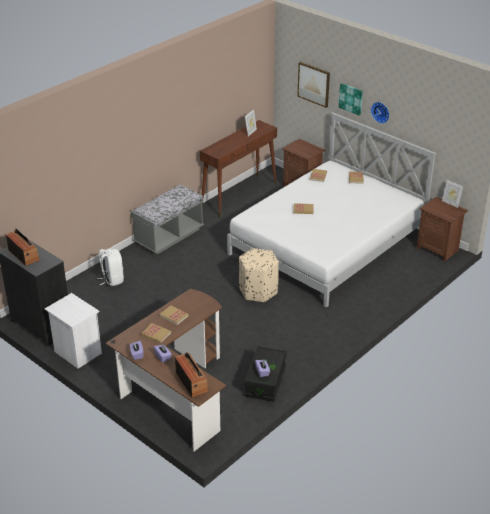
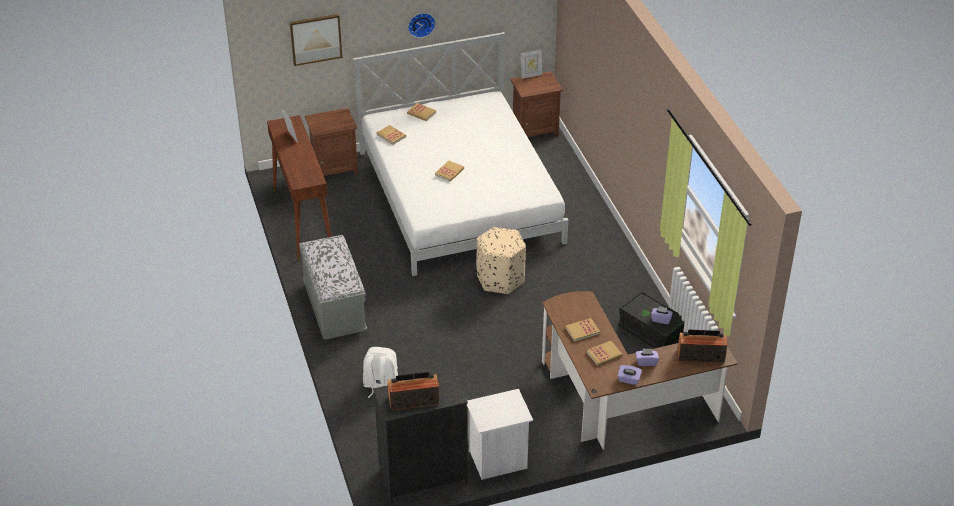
camera: 60 degrees left, 5 degrees up
(351, 98) = (375, 29): picture -> none

